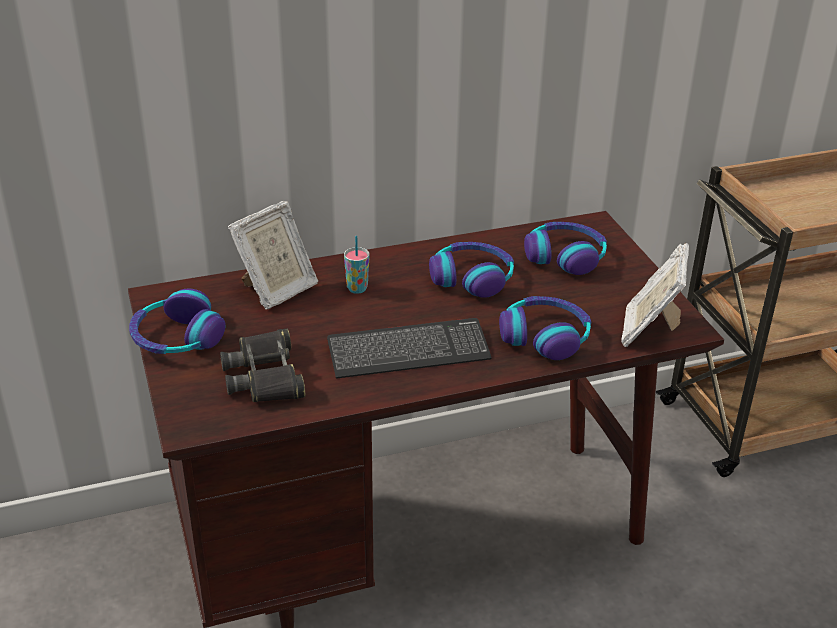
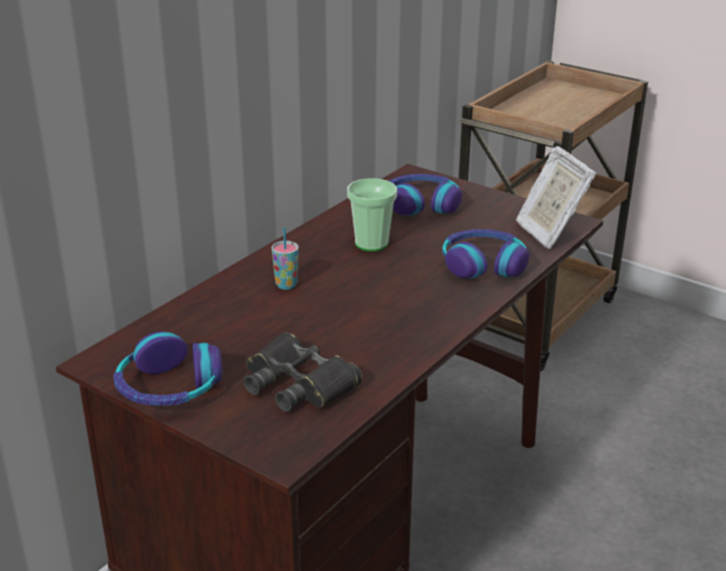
camera: 35 degrees left, 5 degrees down
(276, 290) = (214, 313): picture frame -> none
(408, 351) = (395, 315): keyboard -> none
(472, 278) = (371, 243): headphones -> cup

